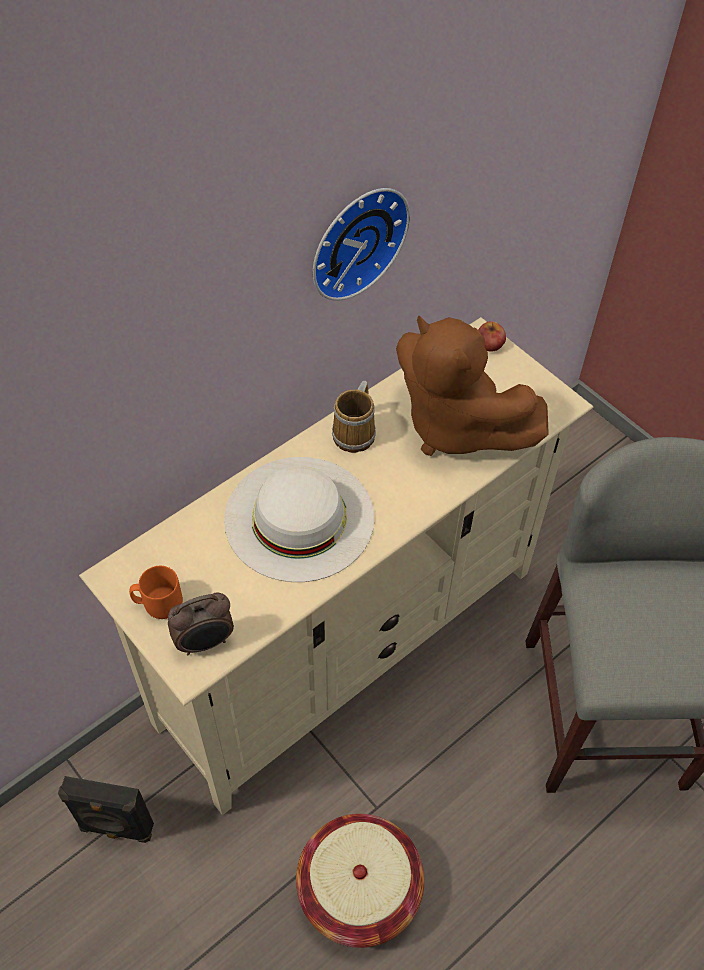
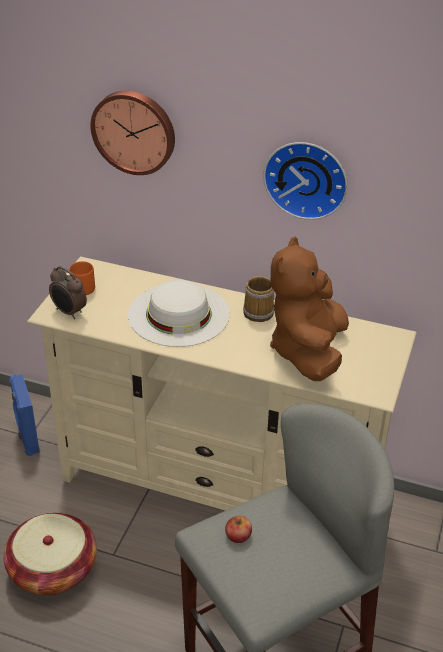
camera: 60 degrees right, 15 degrees down
(116, 829) = (27, 438): black speaker -> blue speaker
(119, 352) = (134, 131): none -> wall clock
(489, 344) = (395, 342): apple -> apple (238, 535)

